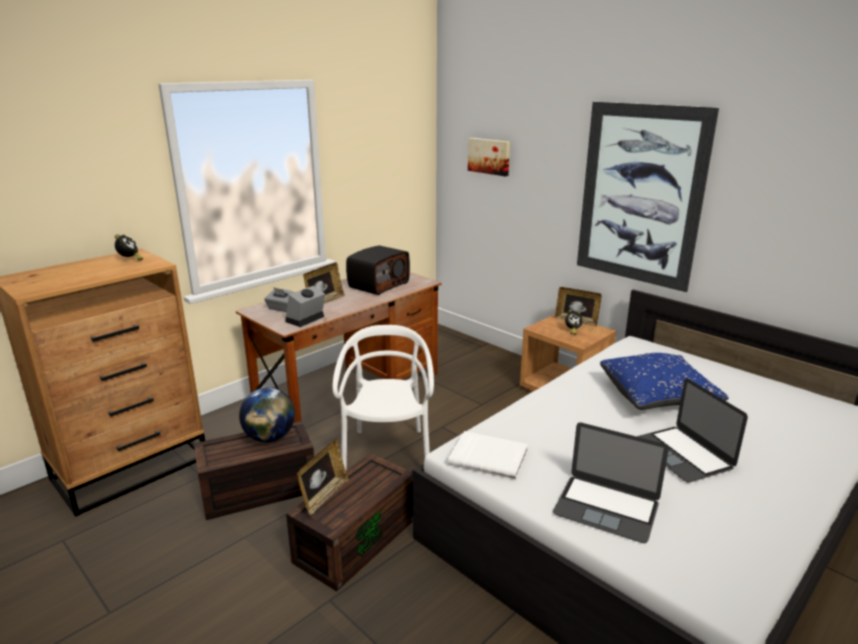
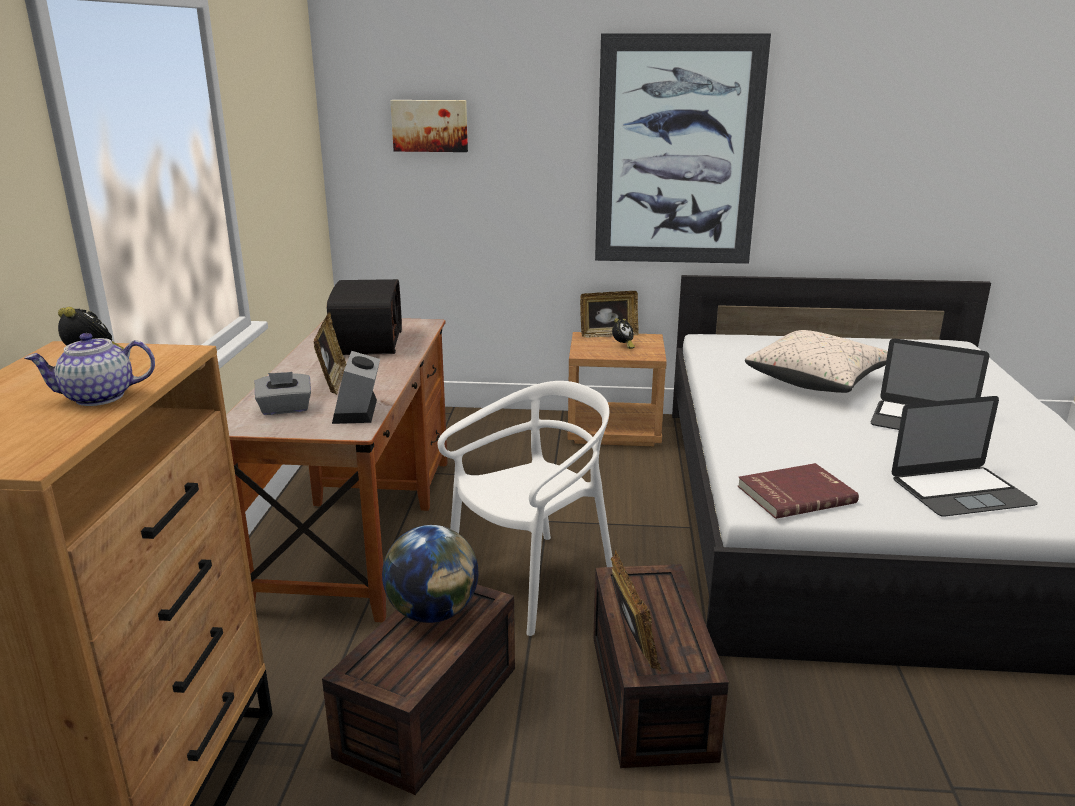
camera: 40 degrees left, 0 degrees up
(95, 275) = (98, 397): none -> teapot
(387, 454) = (533, 581): white chair -> white chair turned 90 degrees clockwise
(488, 457) = (794, 494): white book -> red book
(657, 396) = (817, 380): blue pillow -> beige pillow

